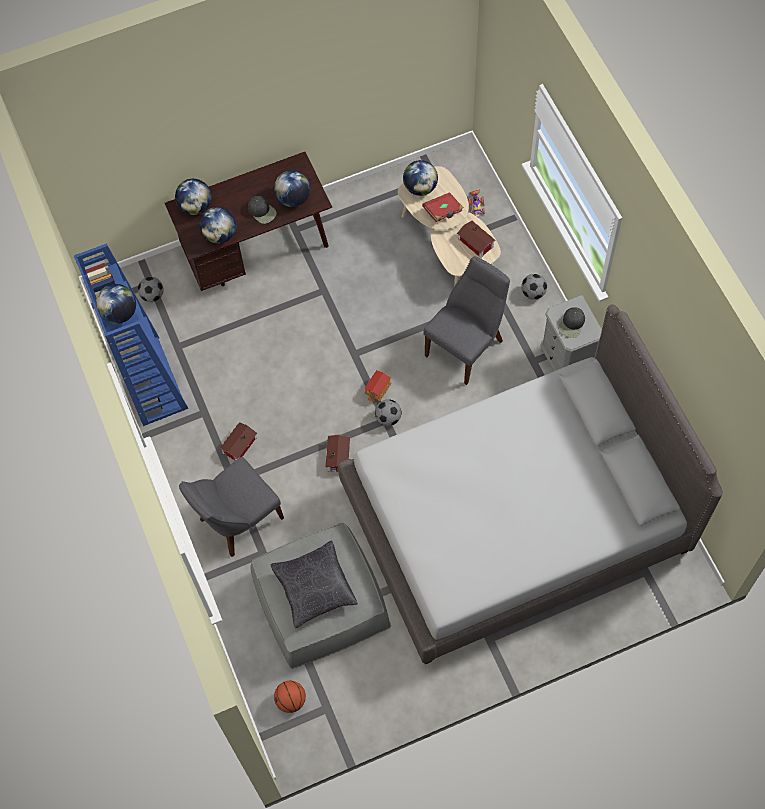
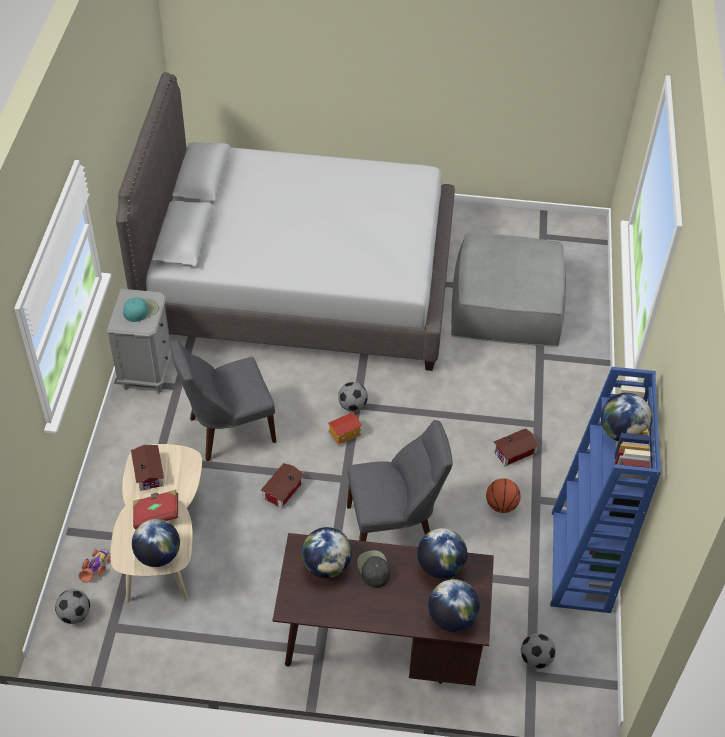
camera: 155 degrees left, 15 degrees down
(238, 520) = (550, 390): grey chair -> grey chair (394, 526)
(291, 700) = (570, 252): basketball -> basketball (501, 505)
(314, 587) = (516, 266): black pillow -> none
(339, 455) = (421, 397): toy house -> toy house (281, 490)
(533, 292) = (121, 446): football -> football (75, 615)
(572, 324) = (141, 310): black cap -> turquoise cap

